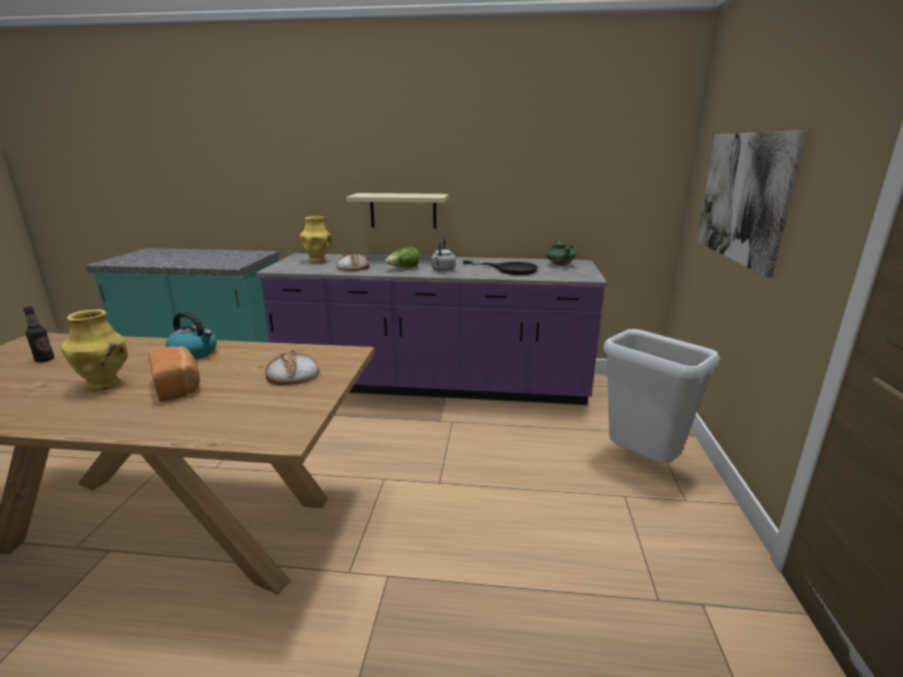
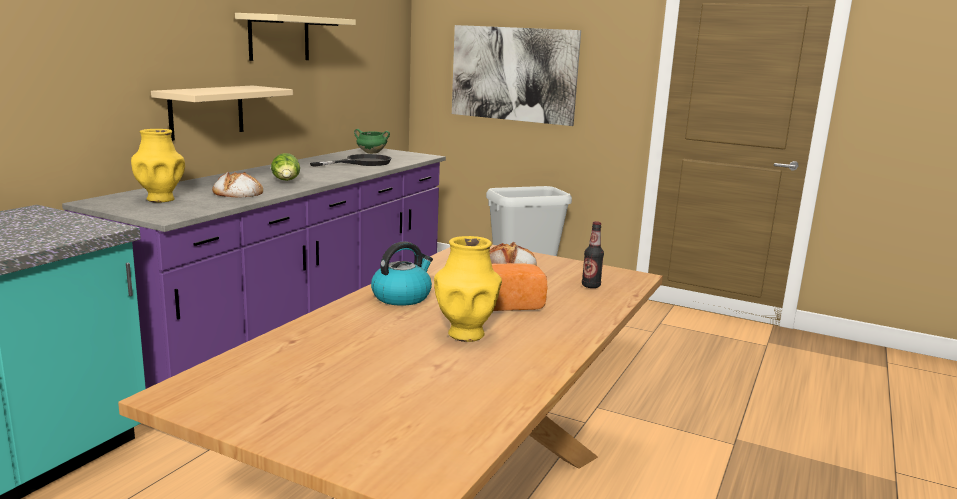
camera: 70 degrees left, 5 degrees down
(45, 359) = (321, 374): bottle -> bottle (591, 286)
(443, 270) = (324, 175): grey kettle -> none
(481, 156) = (279, 38): none -> beige shelf

